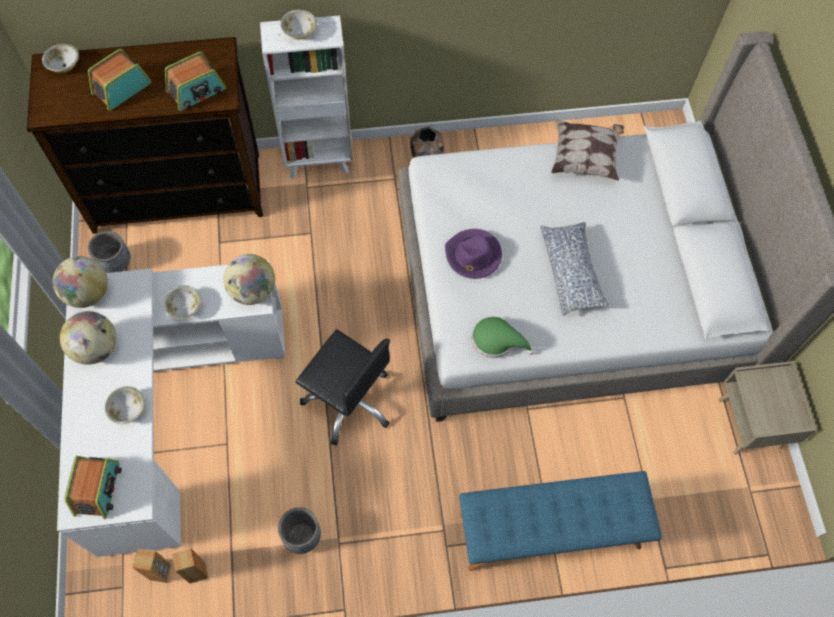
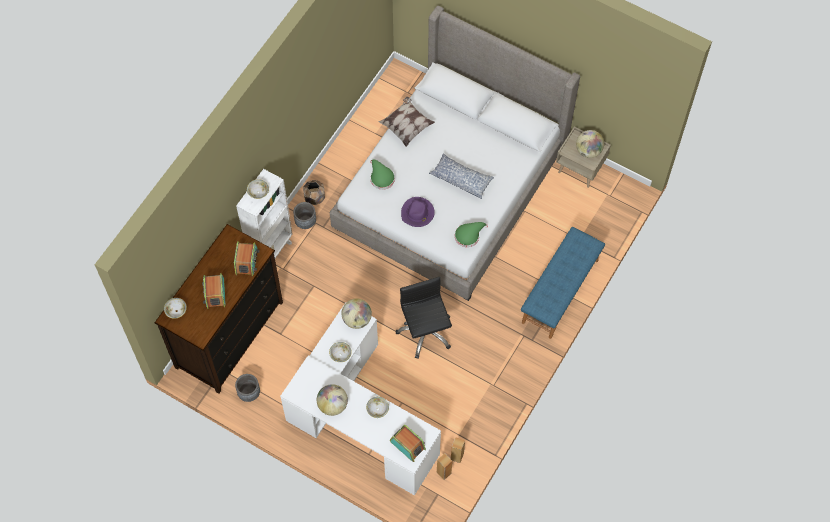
camera: 50 degrees left, 0 degrees up
(88, 293) = (298, 392): globe -> globe (588, 151)
(302, 536) = (476, 399): grey planter -> grey planter (305, 222)
(349, 400) = (425, 332): black office chair -> black office chair turned 90 degrees counterclockwise
(485, 179) = (381, 177): none -> green hat

